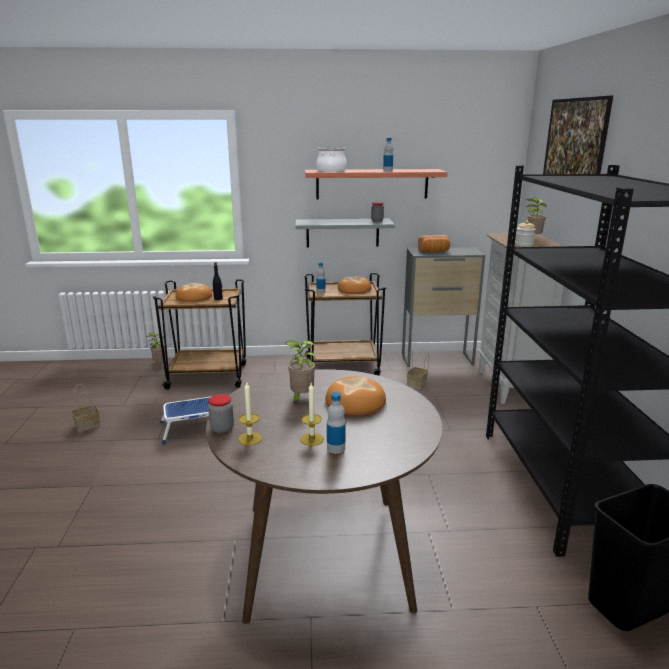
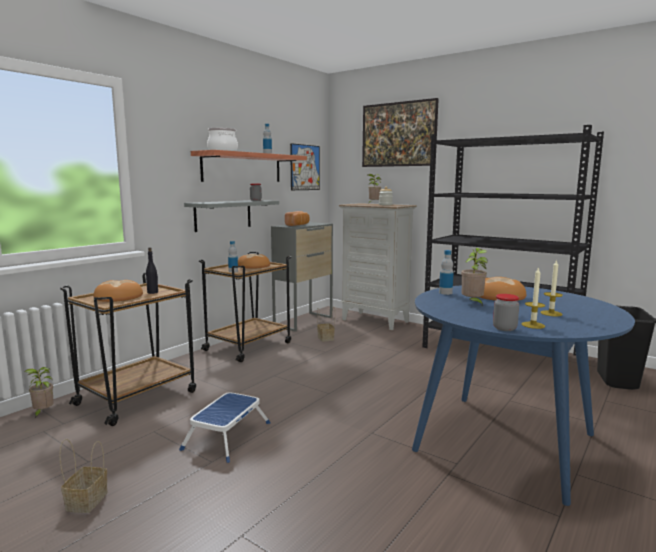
camera: 50 degrees left, 10 degrees down
(325, 555) = (505, 443): brown dining table -> blue dining table
(336, 448) = (572, 312): bottle -> bottle (445, 293)
(475, 180) = (305, 167): none -> picture

